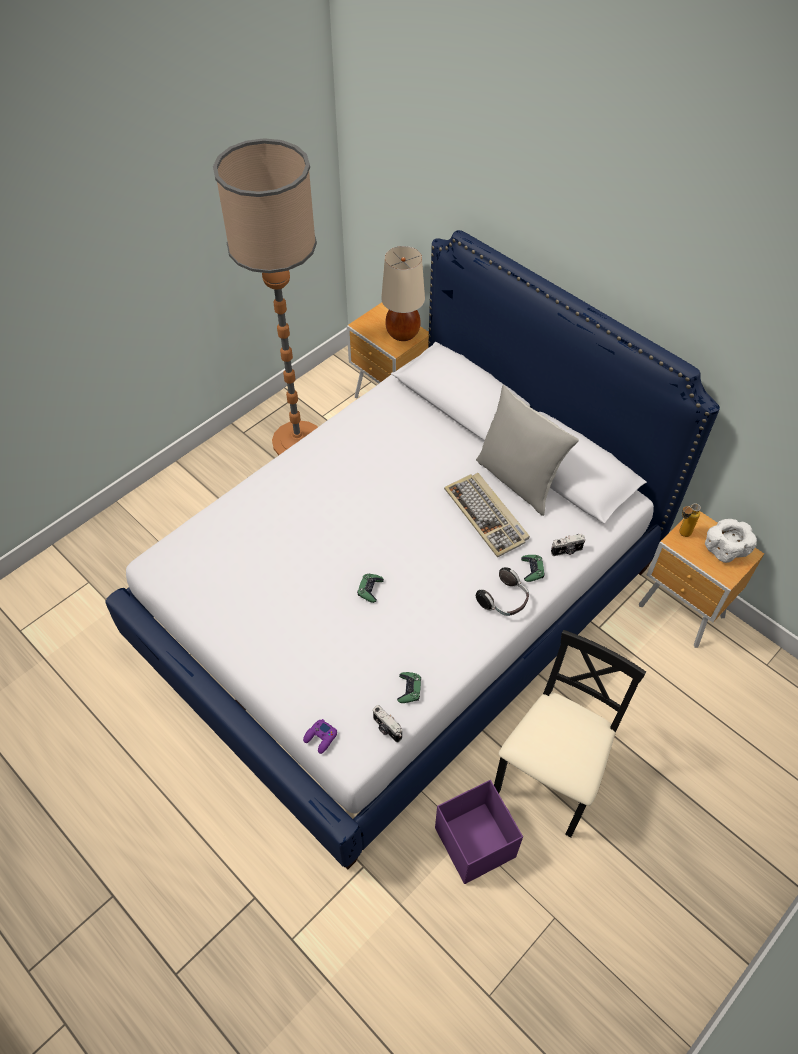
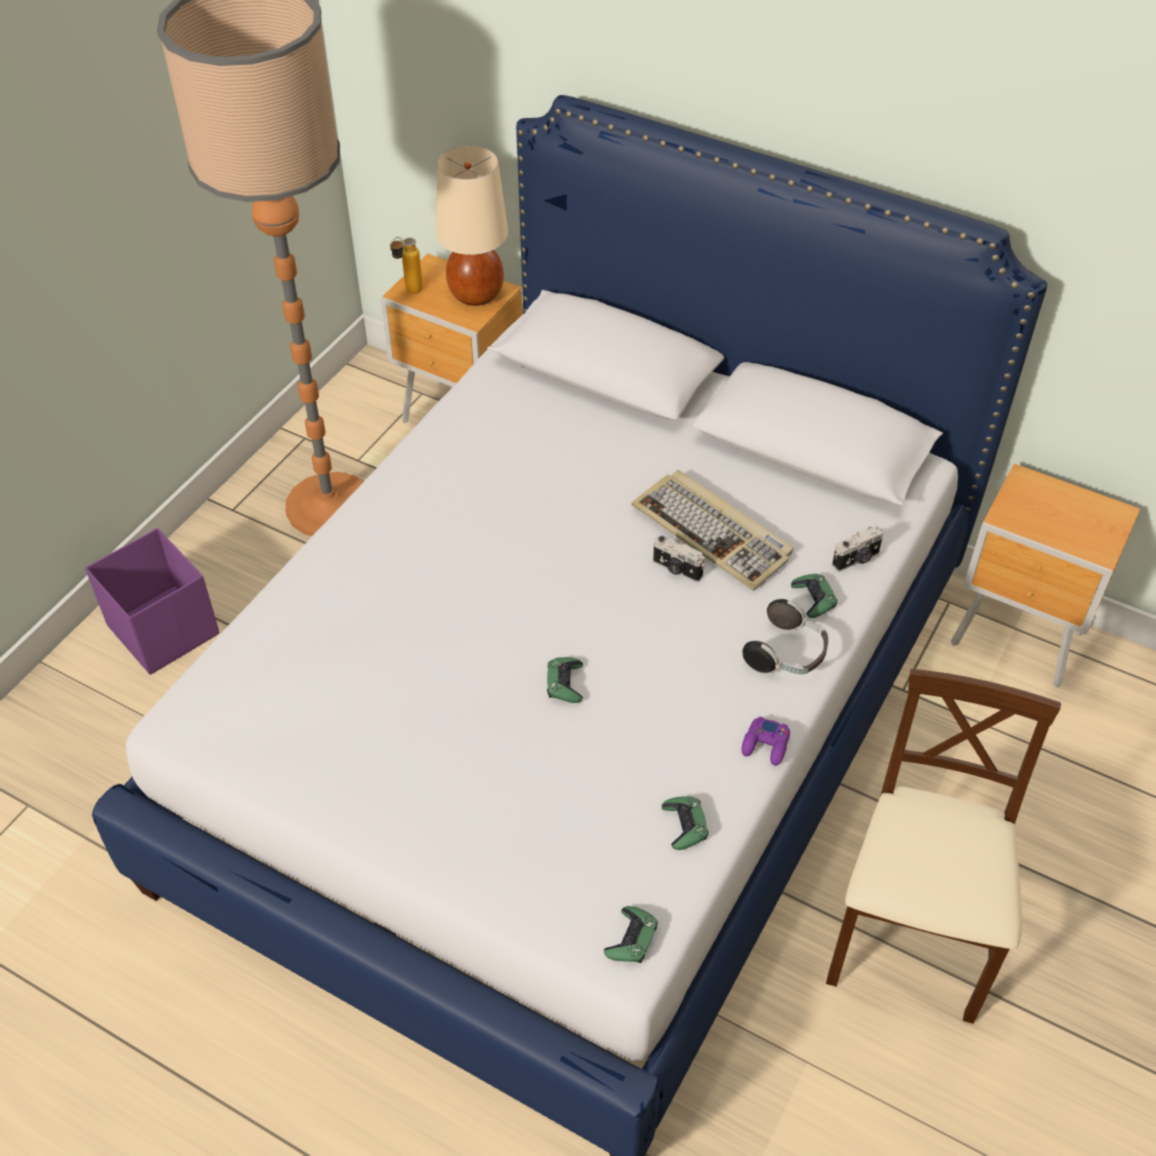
camera: 15 degrees left, 5 degrees down
(320, 738) = (564, 939): purple game controller -> purple game controller (766, 745)
(357, 747) = (631, 939): none -> green game controller
(386, 729) = (669, 897): camera -> camera (676, 570)
(475, 841) = (825, 1070): purple storage box -> purple storage box (163, 629)
(518, 480) = (742, 471): grey pillow -> none
(550, 779) = (910, 940): black chair -> beige chair
(681, 534) = (1009, 506): bottle -> bottle (408, 292)
(725, 548) = (1081, 513): white bowl -> none

